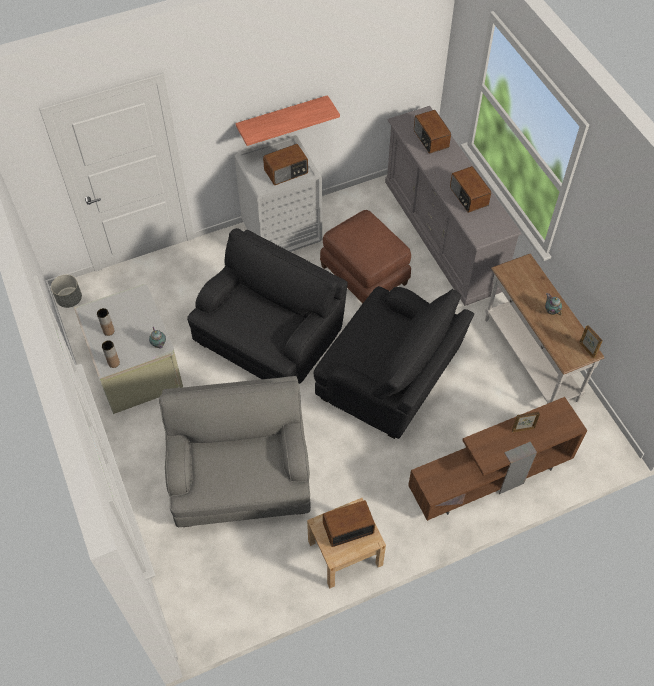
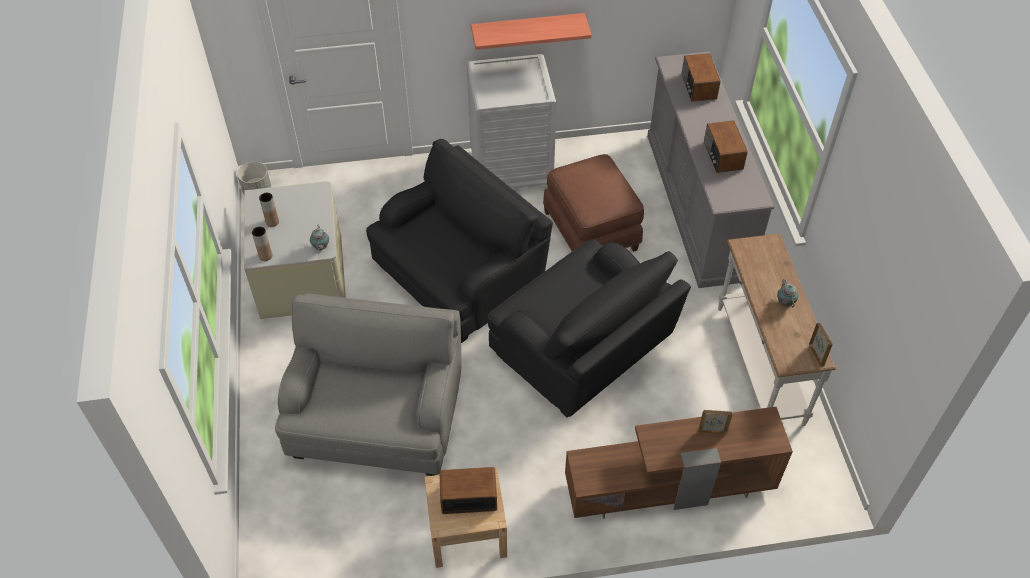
camera: 15 degrees right, 5 degrees down
(286, 172) = (518, 90): radio -> none

